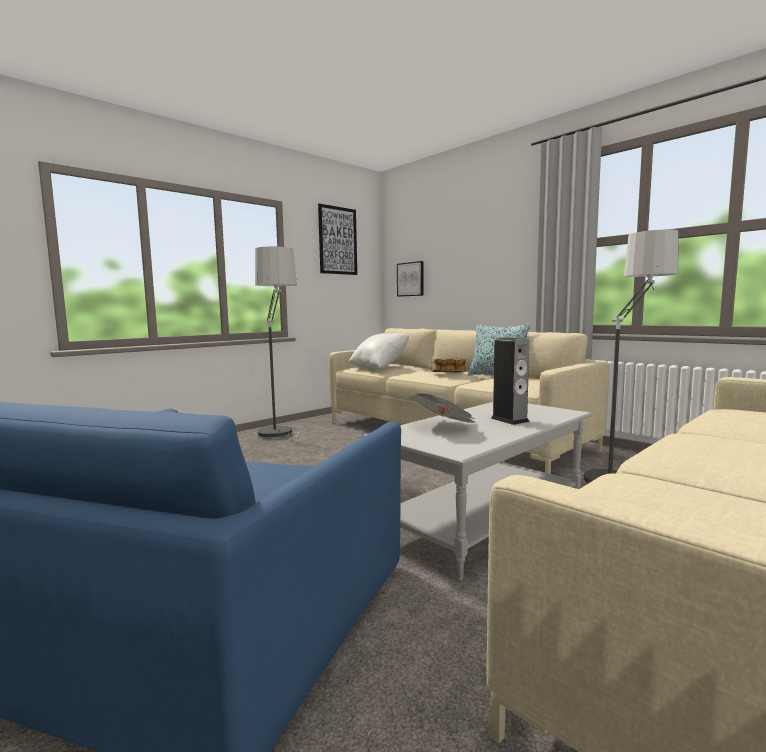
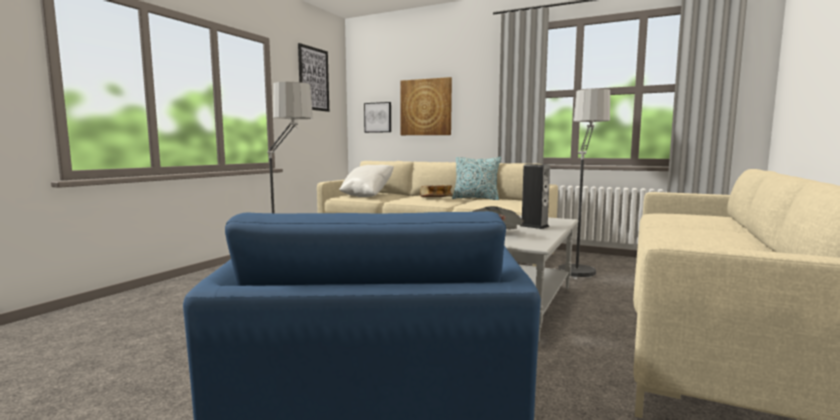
camera: 20 degrees left, 0 degrees up
(459, 265) = (426, 107): none -> picture

